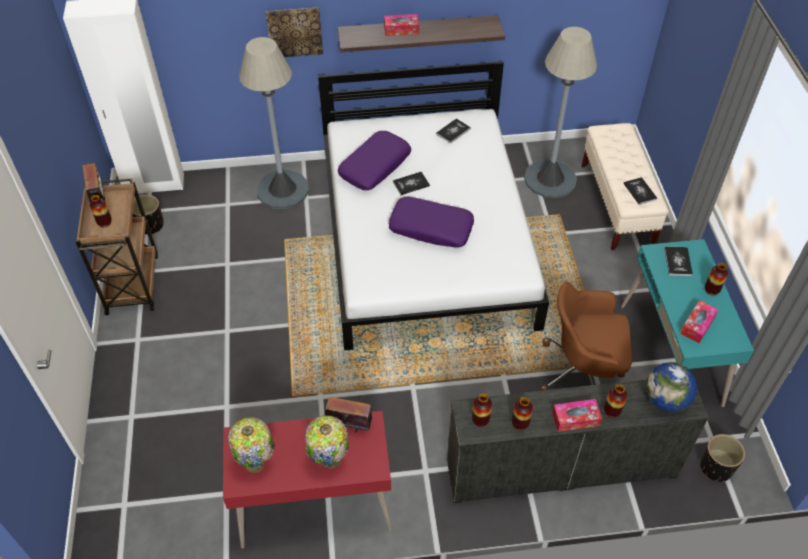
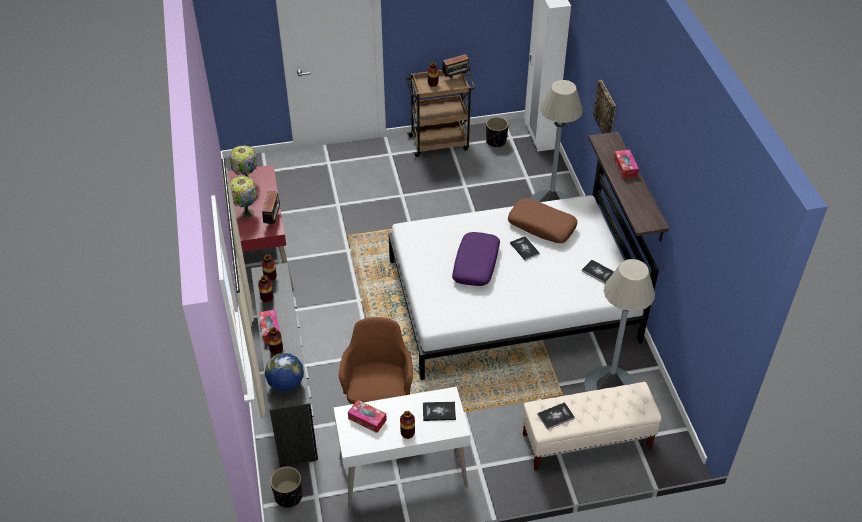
camera: 85 degrees right, 5 degrees down
(374, 166) = (542, 226): purple pillow -> brown pillow
(670, 354) = (403, 473): turquoise desk -> white desk

